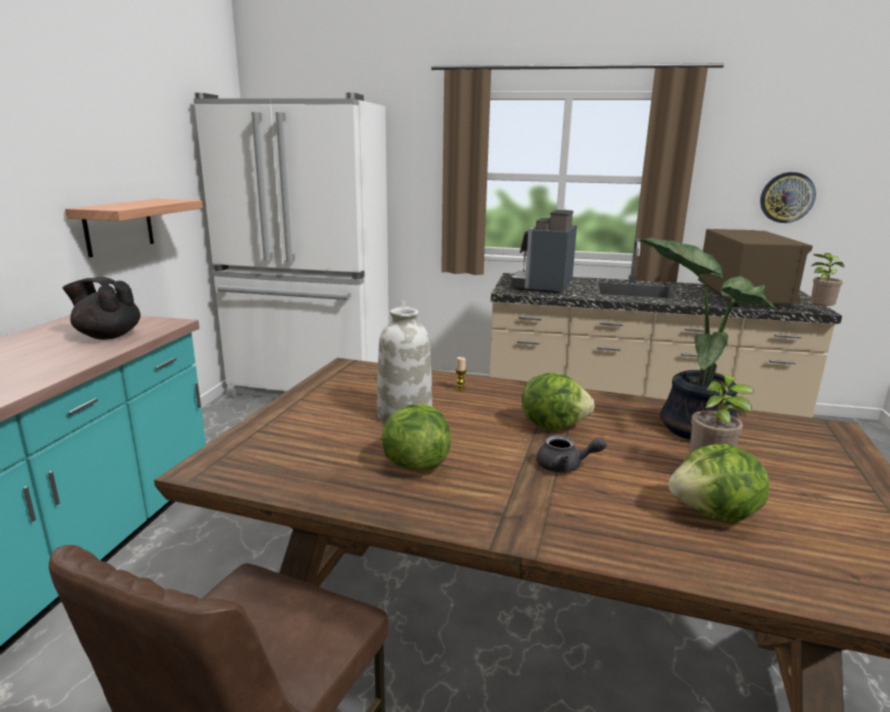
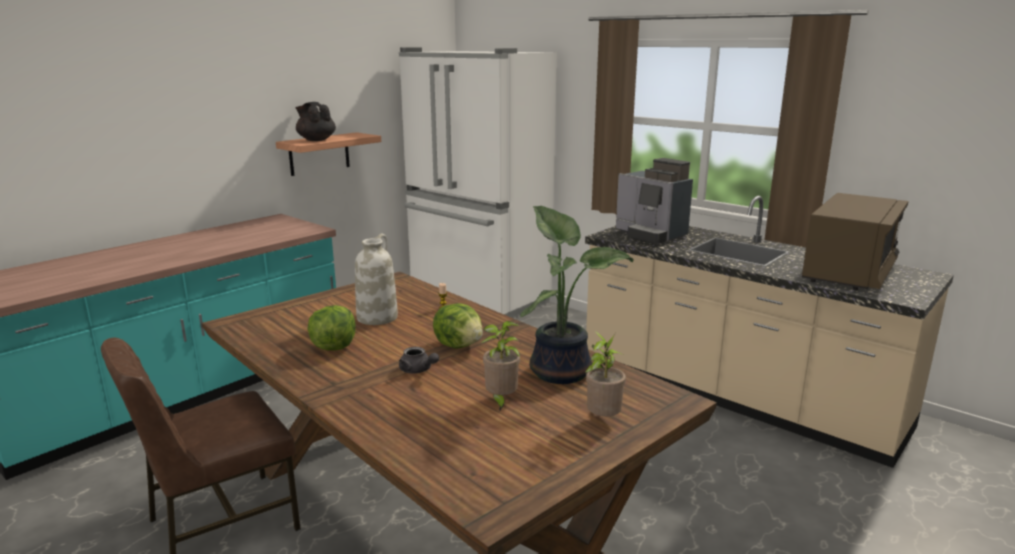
camera: 30 degrees right, 0 degrees up
(108, 336) = (269, 233): black teapot -> black teapot (316, 140)
(544, 286) = (650, 235): coffee machine -> coffee machine turned 90 degrees counterclockwise
(715, 515) = (456, 420): lettuce -> none
(787, 197) = (956, 163): wall clock -> none
(818, 311) = (905, 301): potted plant -> potted plant (602, 419)

